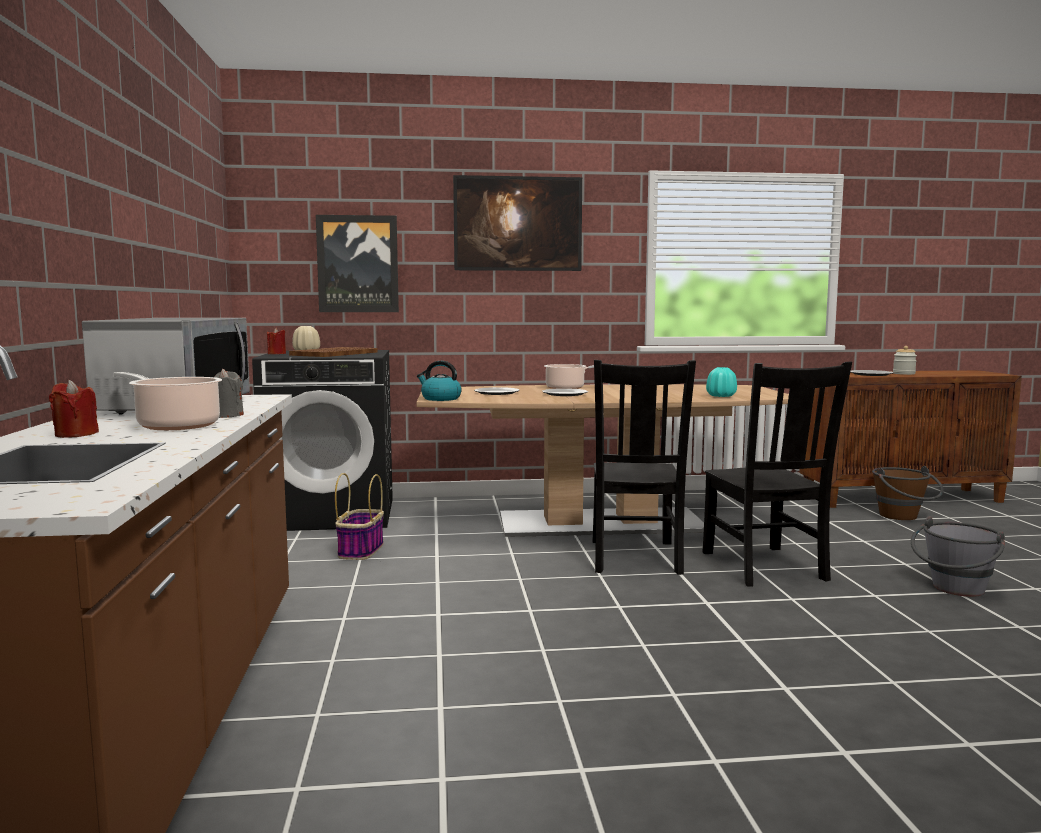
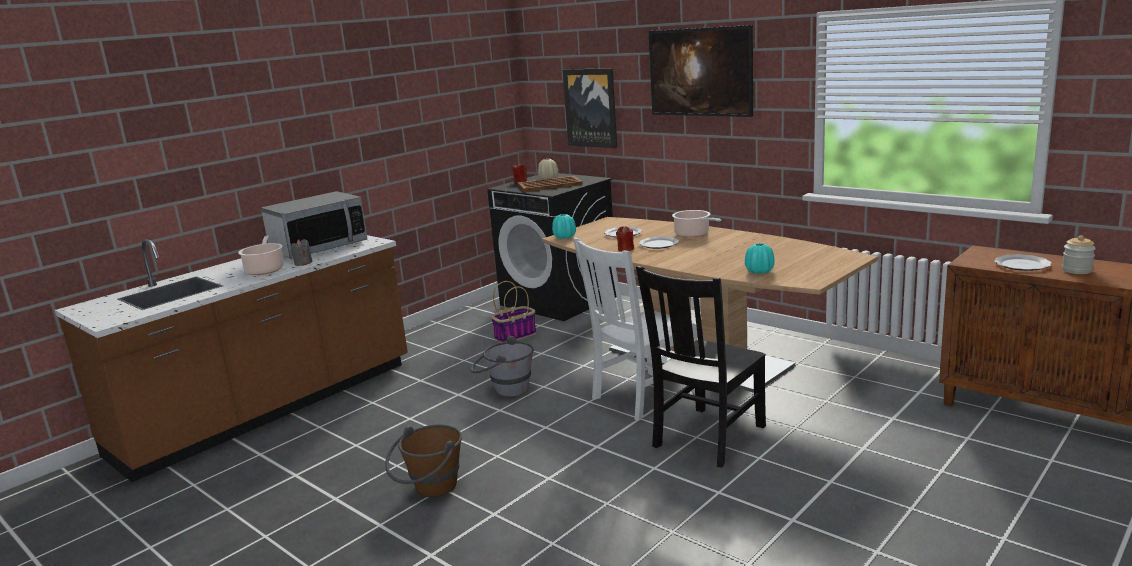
camera: 50 degrees right, 10 degrees up
(75, 434) = (226, 270): red candle -> red candle (625, 249)
(440, 399) = (564, 237): kettle -> turquoise vase
(635, 558) = (642, 396): black chair -> white chair
(903, 517) = (991, 441): brown bucket -> brown bucket (430, 490)
(955, 591) = (794, 518): grey bucket -> grey bucket (504, 389)

